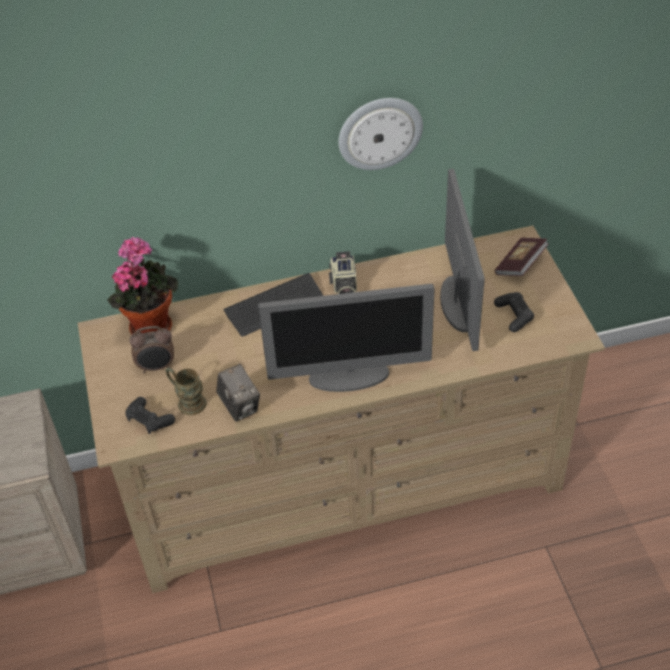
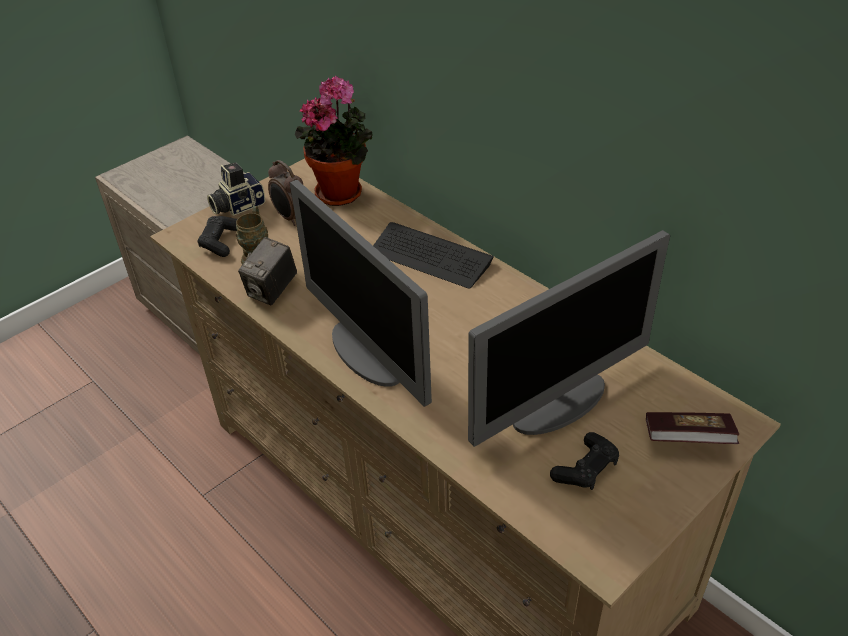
camera: 60 degrees right, 5 degrees down
(343, 285) = (504, 293): camera -> camera (237, 205)
(379, 132) = (610, 122): wall clock -> none

